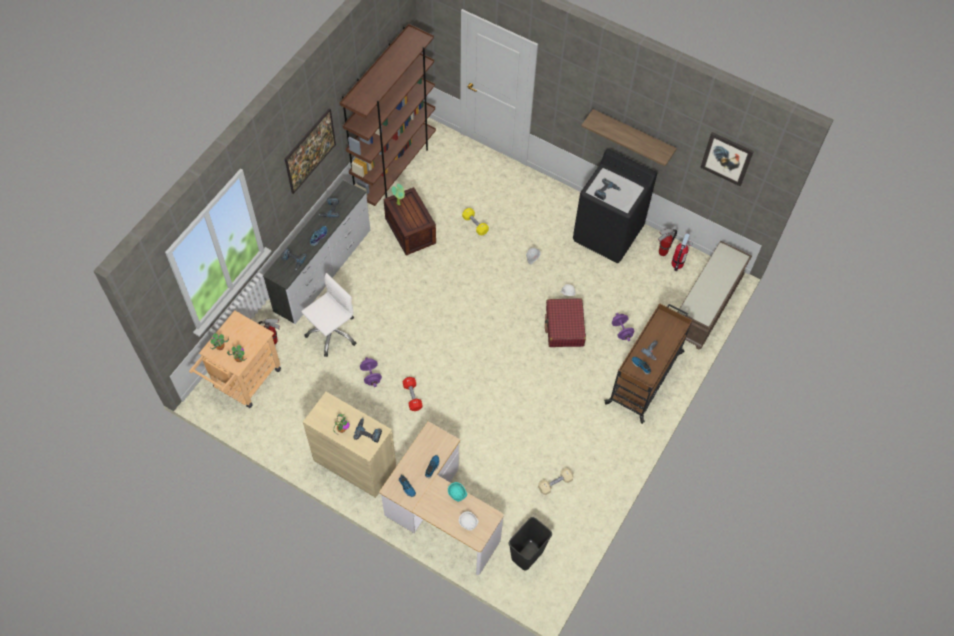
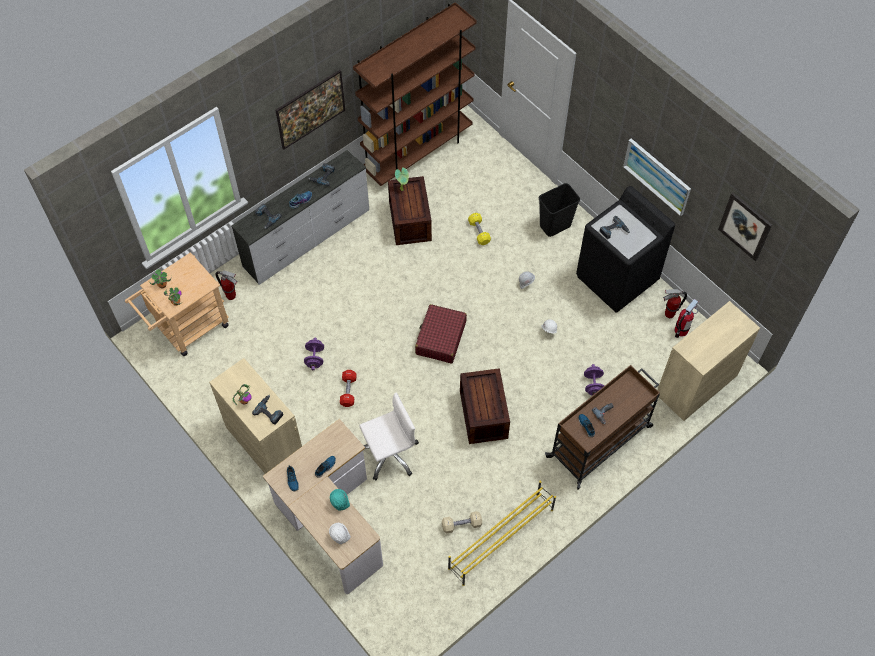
camera: 20 degrees right, 0 degrees up
(332, 333) = (292, 304): white office chair -> white office chair (389, 454)
(527, 555) = (405, 590): black trash can -> black trash can (555, 226)
(538, 384) = (483, 415): none -> crate
(564, 327) = (533, 364): red suitcase -> red suitcase (440, 338)
(592, 485) = (500, 539): none -> yellow shoe rack
(633, 135) = (657, 176): shelf -> picture
(706, 306) = (696, 385): brown bench -> beige cabinet

